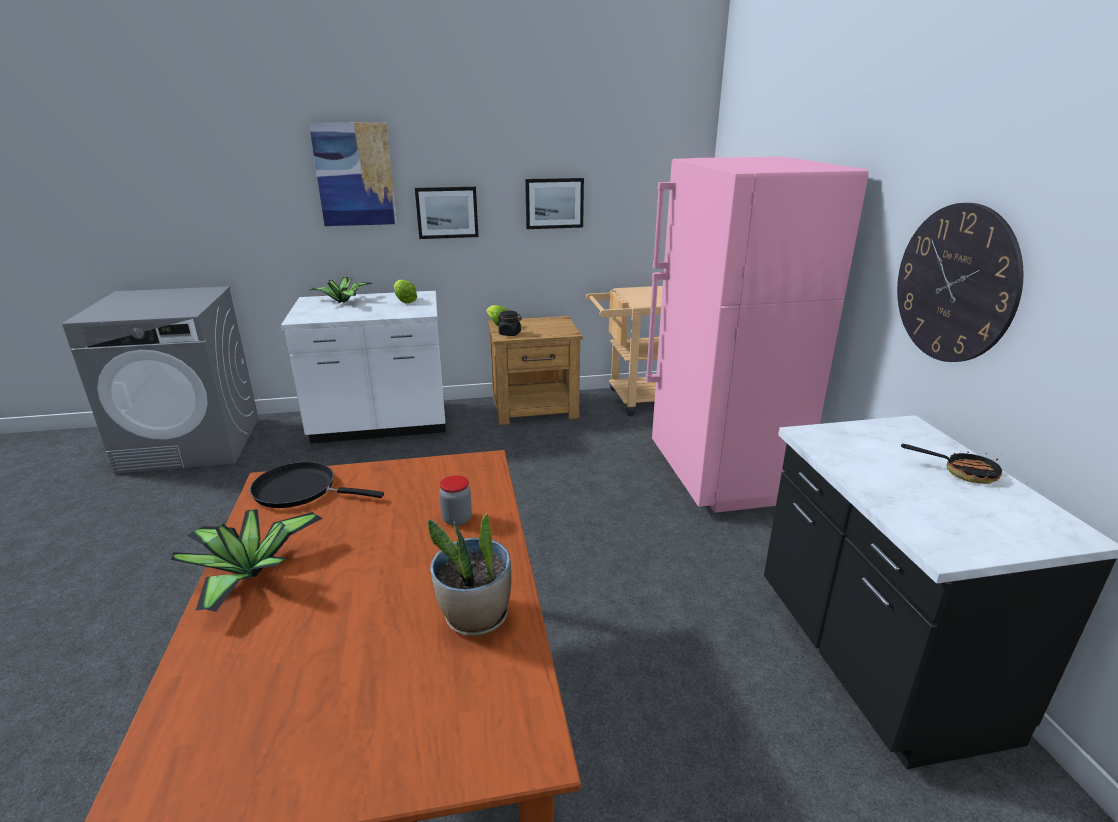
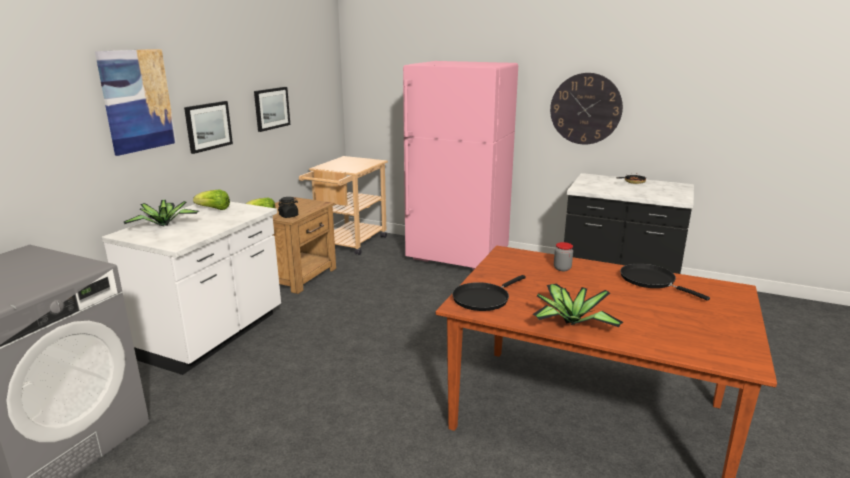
camera: 55 degrees left, 5 degrees down
(475, 617) = (651, 281): potted plant -> black frying pan

